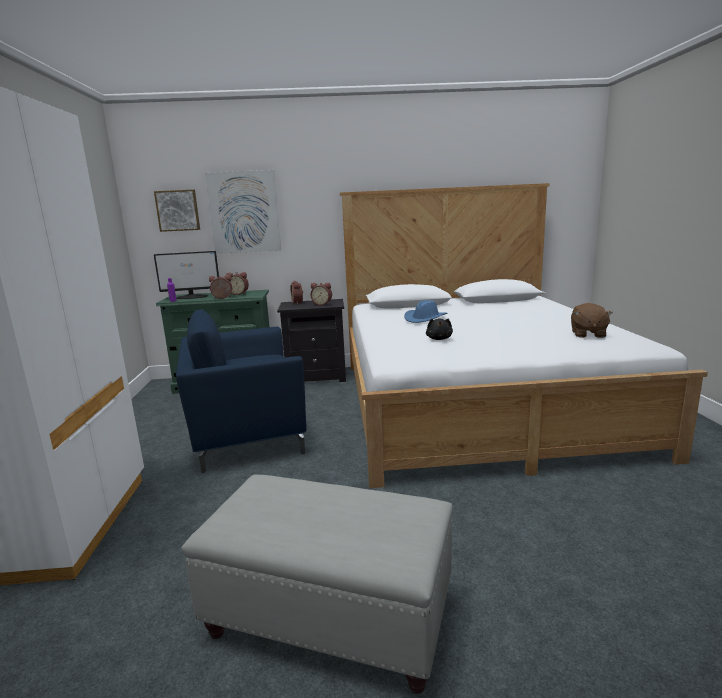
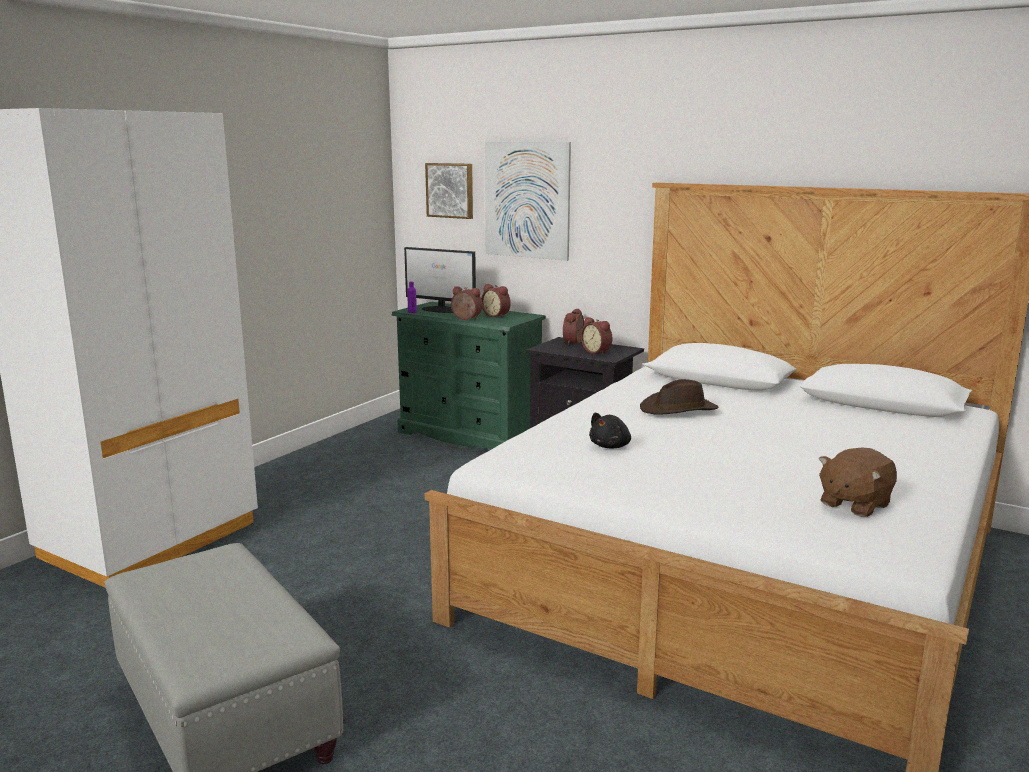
camera: 35 degrees right, 0 degrees up
(245, 435) = (400, 509): blue armchair -> none
(425, 318) = (679, 409): blue hat -> brown hat

